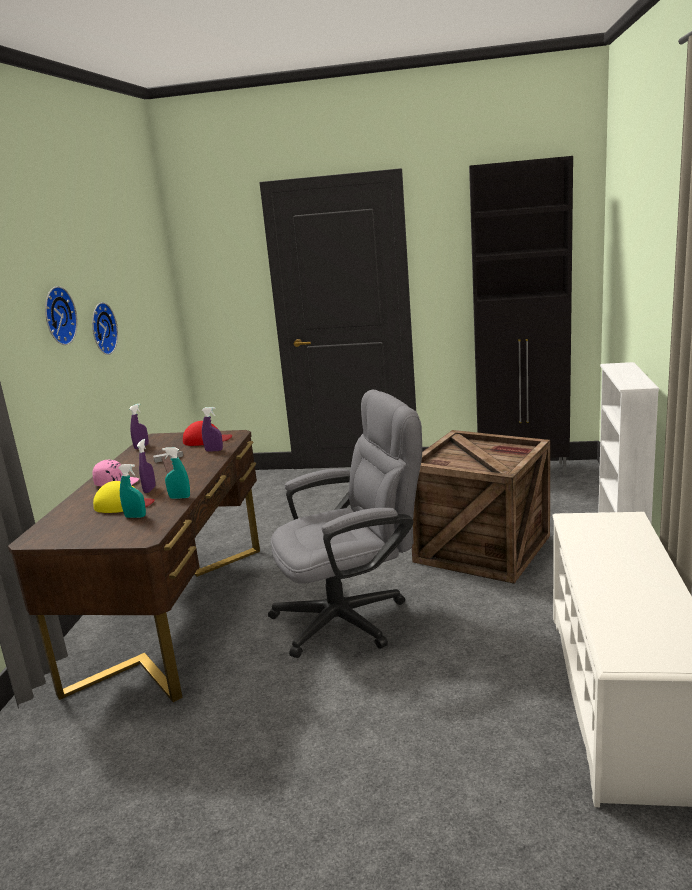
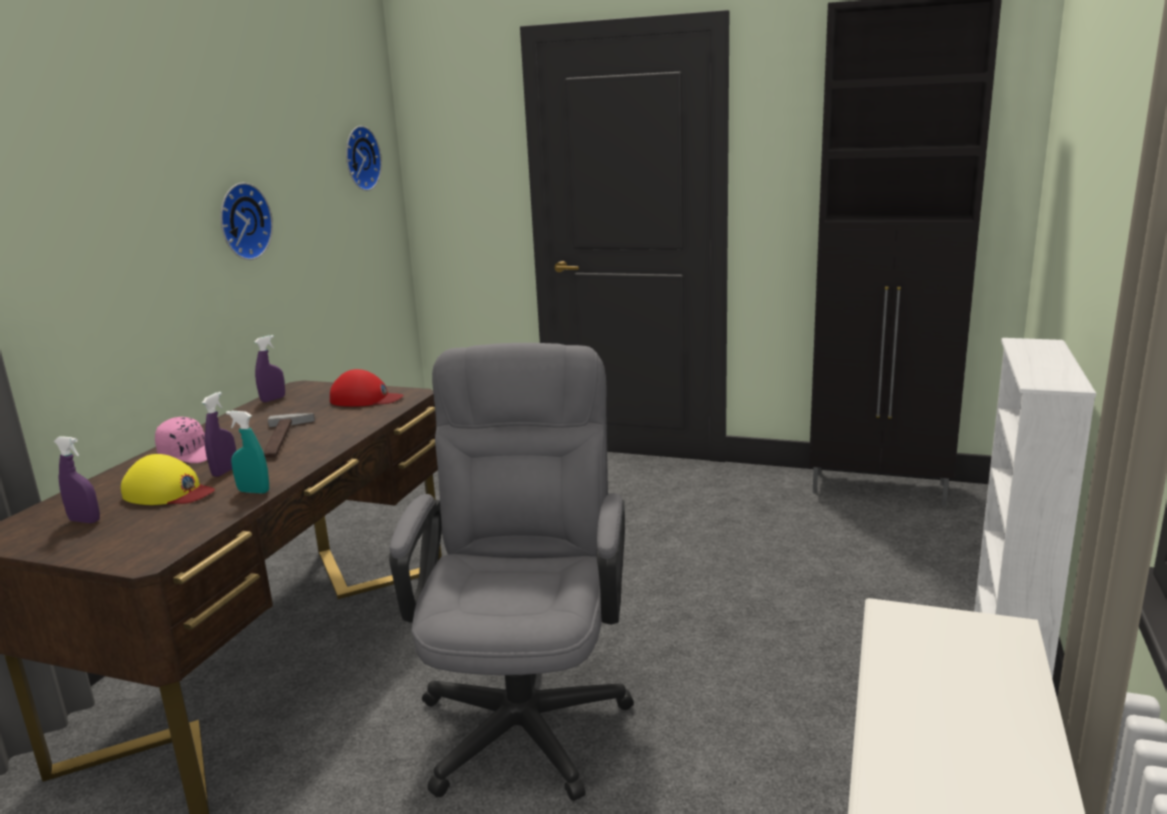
camera: 10 degrees right, 0 degrees up
(57, 316) = (149, 195): wall clock -> wall clock (359, 158)
(135, 517) = (166, 517): turquoise spray bottle -> none
(214, 450) = (362, 417): purple spray bottle -> purple spray bottle (85, 521)
(352, 617) = (527, 710): grey office chair -> grey office chair turned 75 degrees counterclockwise
(484, 548) = (778, 617): crate -> none

